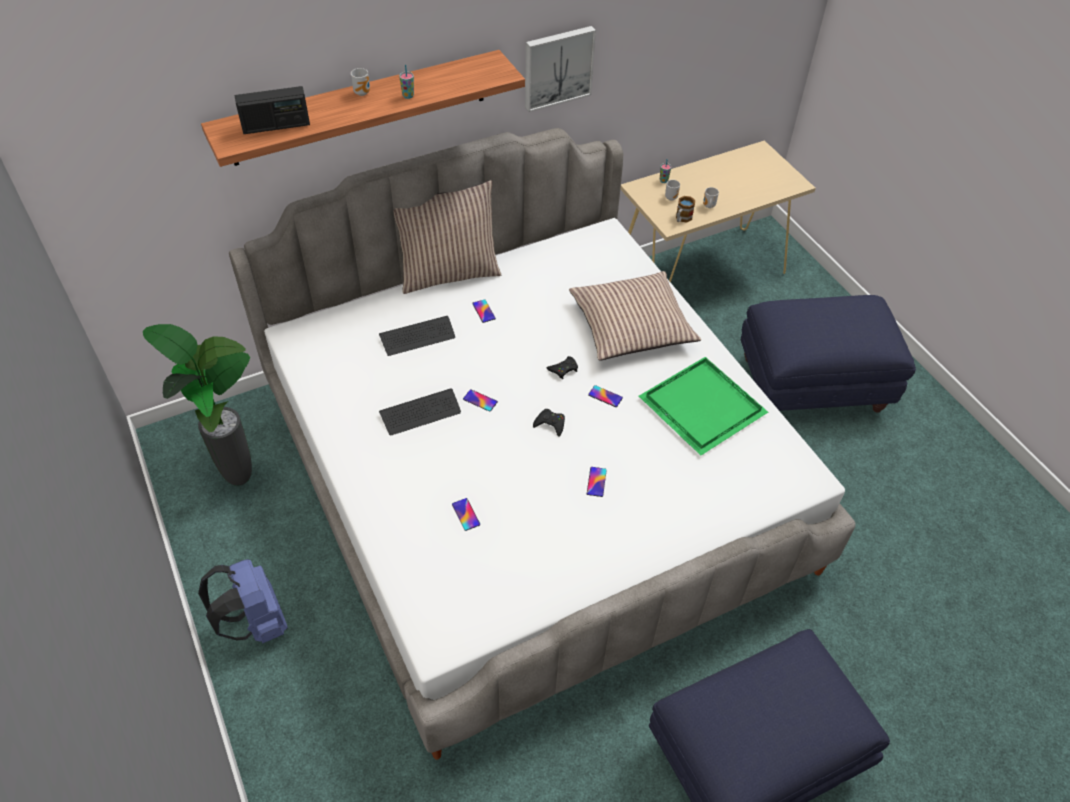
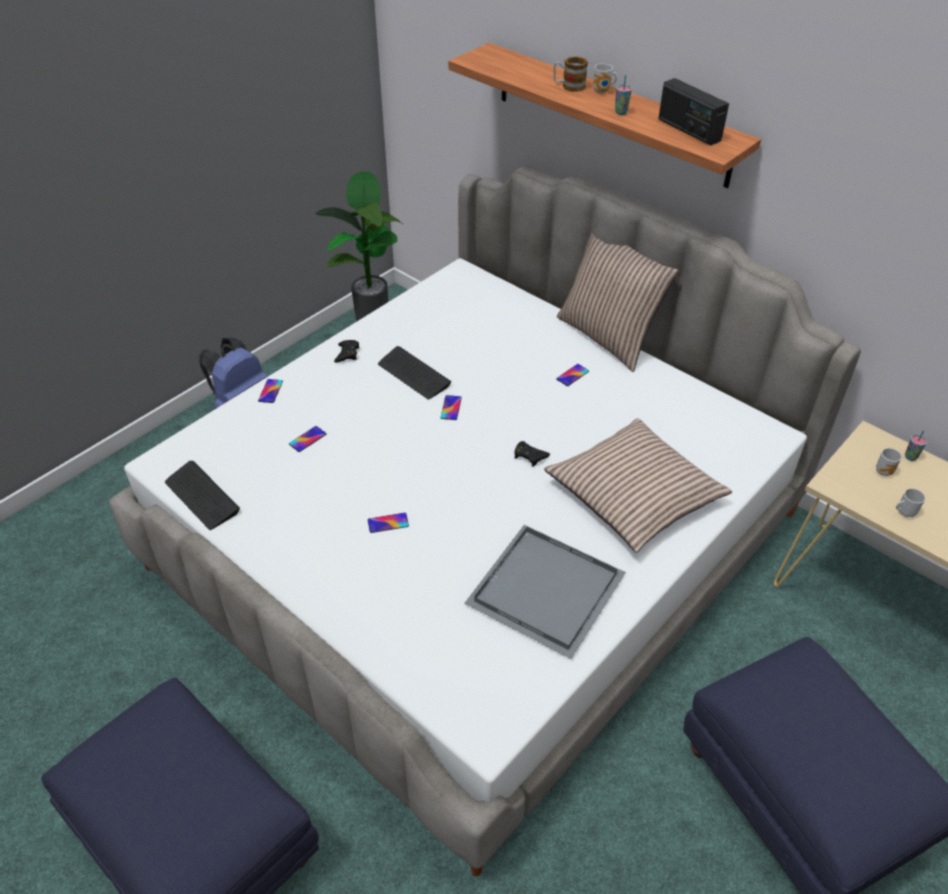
camera: 70 degrees right, 5 degrees down
(276, 126) = (513, 69): radio -> radio (688, 130)
(417, 337) = (507, 343): keyboard -> keyboard (202, 496)
(550, 424) = (448, 466): black game controller -> black game controller (347, 354)
(557, 67) = (824, 207): picture -> none
(605, 396) = (511, 499): phone -> phone (270, 391)
(682, 219) = (854, 492): mug -> mug (569, 86)
(699, 406) = (545, 588): green tray -> grey tray

